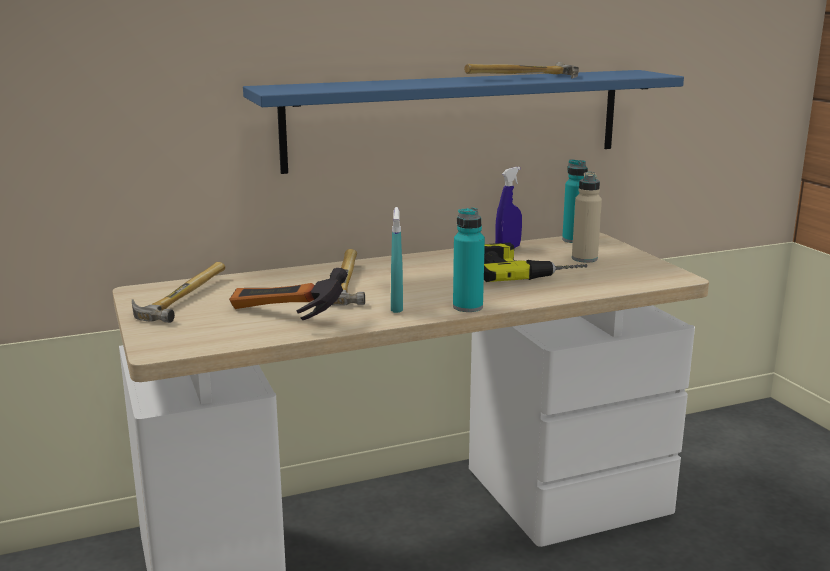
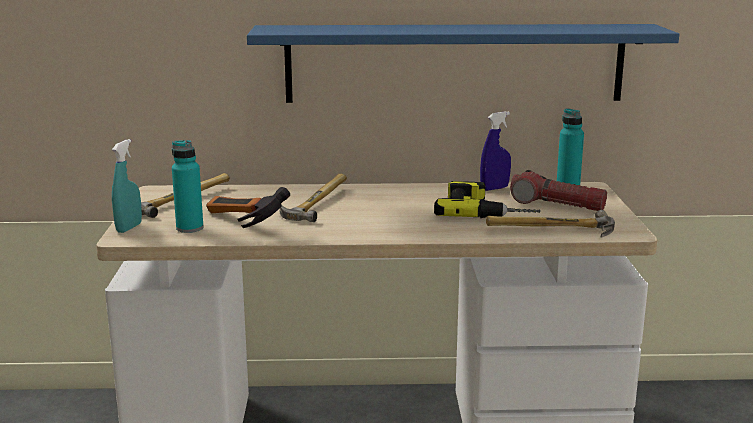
camera: 20 degrees right, 0 degrees up
(397, 307) = (339, 227): turquoise spray bottle -> turquoise spray bottle (129, 228)
(467, 307) = (399, 235): turquoise bottle -> turquoise bottle (189, 228)
(526, 78) = (512, 28): hammer -> hammer (553, 232)
(584, 259) = (556, 205): beige bottle -> flashlight

